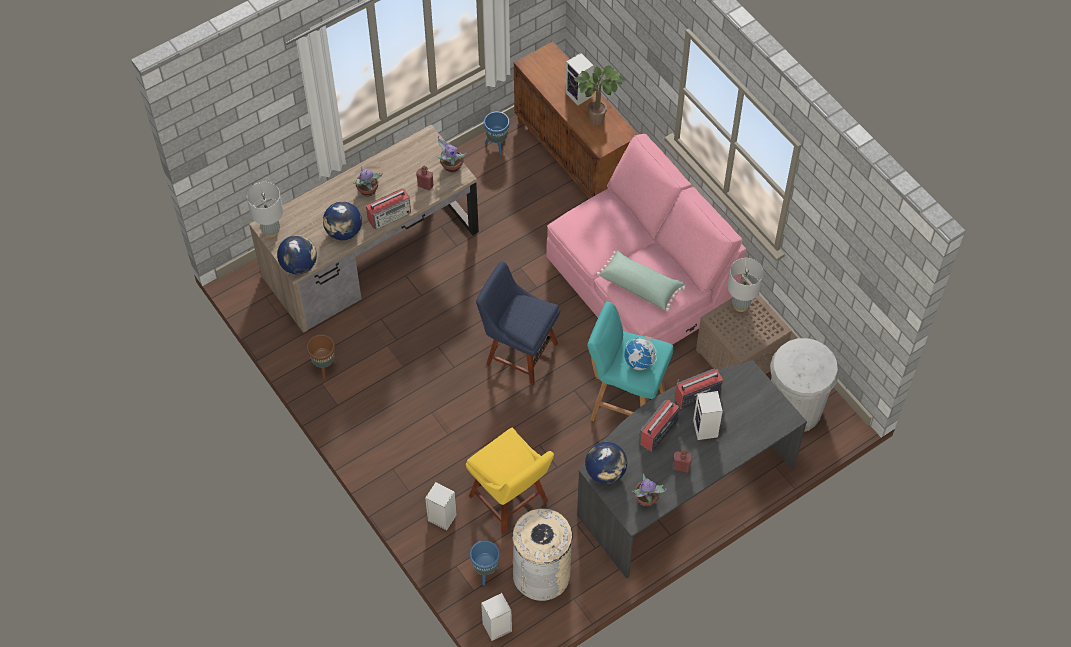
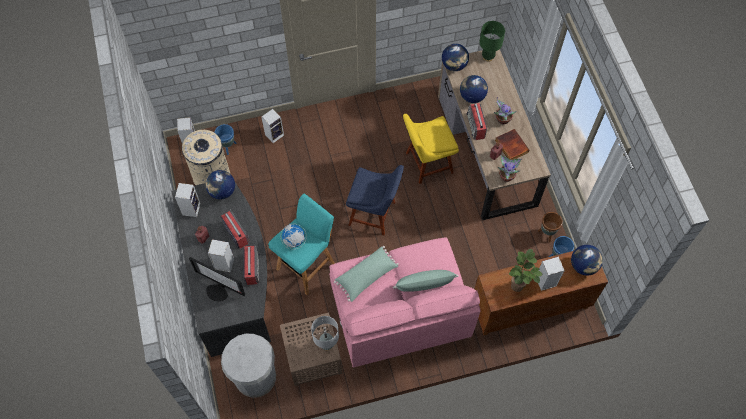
camera: 110 degrees right, 5 degrees up
(271, 231) = (488, 57): grey table lamp -> green table lamp
(324, 367) = (408, 102): brown planter -> brown planter (547, 233)
(405, 172) = (511, 146): none -> book
(511, 501) = (268, 175): yellow chair -> yellow chair (426, 163)
(518, 352) = (374, 214): blue chair -> blue chair turned 60 degrees clockwise
(543, 65) = (583, 266): none -> globe
(623, 225) = (424, 284): none -> green pillow
(646, 499) = (191, 208): potted plant -> speaker
(743, 421) = (218, 290): none -> monitor

